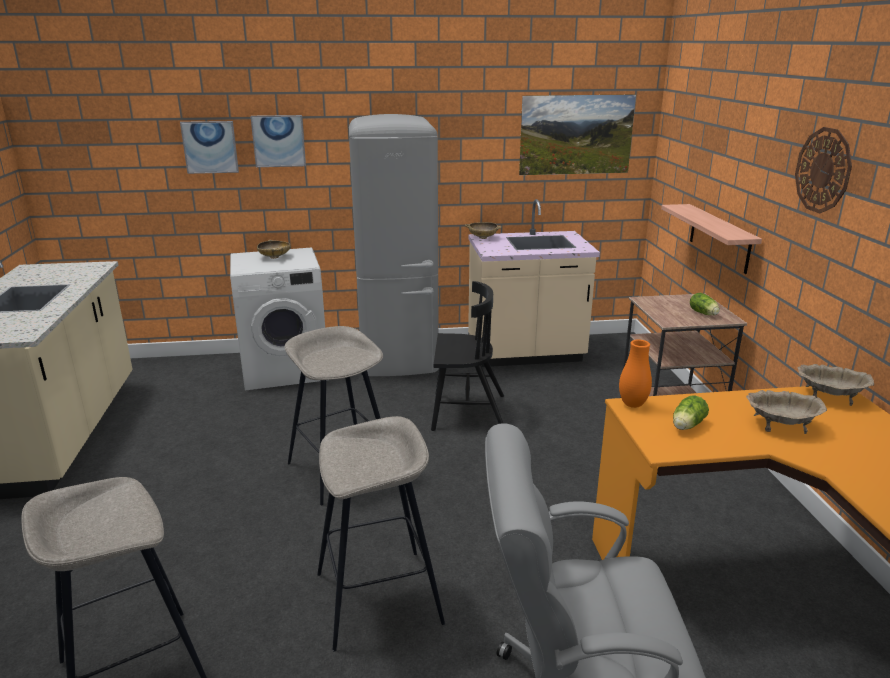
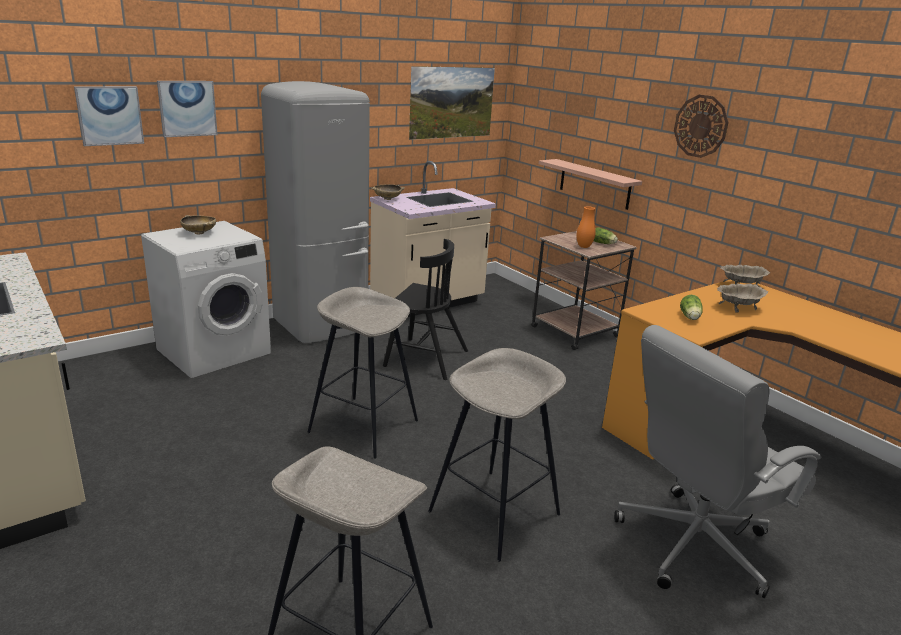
camera: 30 degrees left, 0 degrees up
(463, 412) = (421, 357): black chair -> black chair turned 45 degrees clockwise
(632, 404) = (643, 310): orange vase -> orange vase (584, 247)

